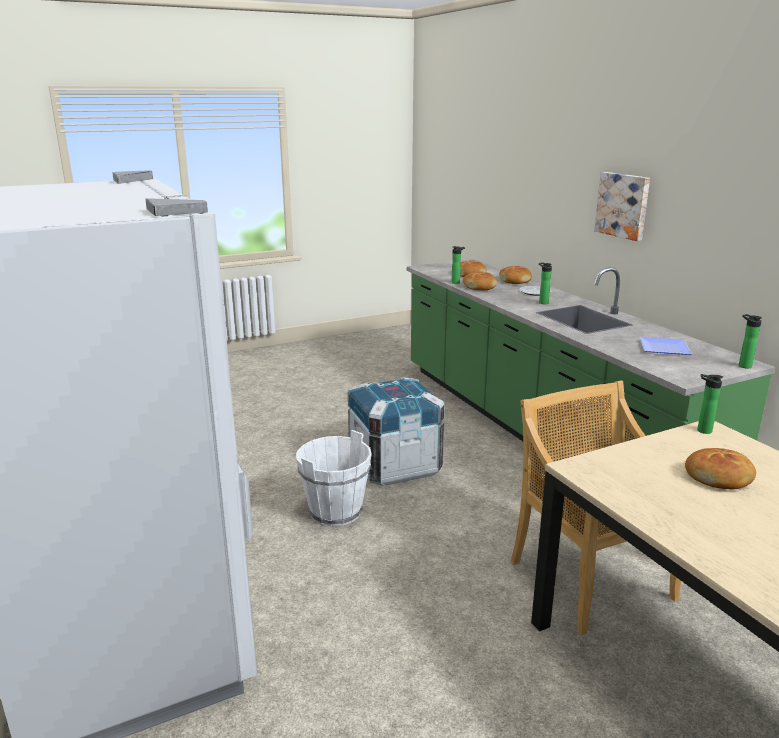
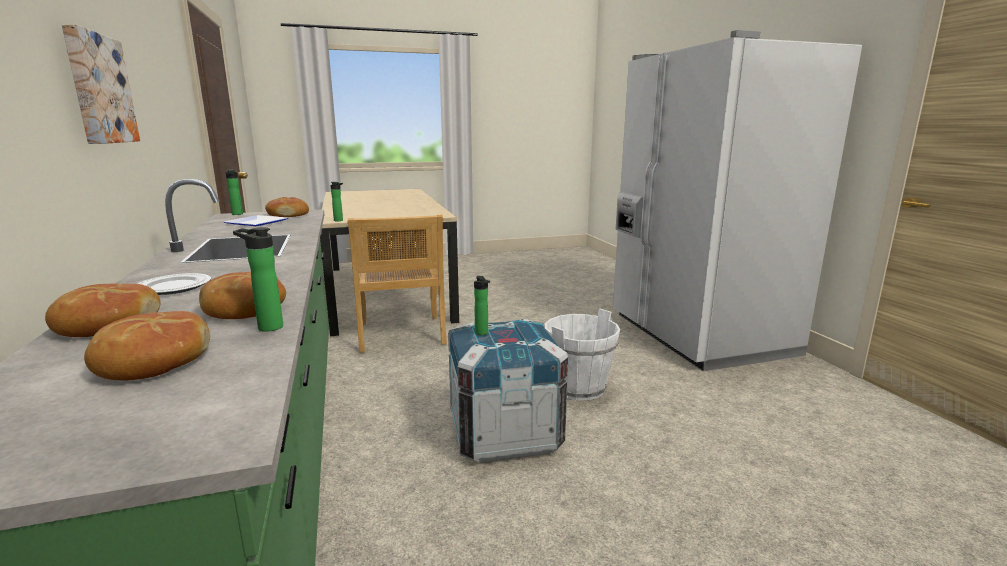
camera: 170 degrees left, 5 degrees down
(542, 302) = (225, 268): bottle -> bottle (482, 333)
(719, 477) = (377, 212): bread -> bread (288, 215)

